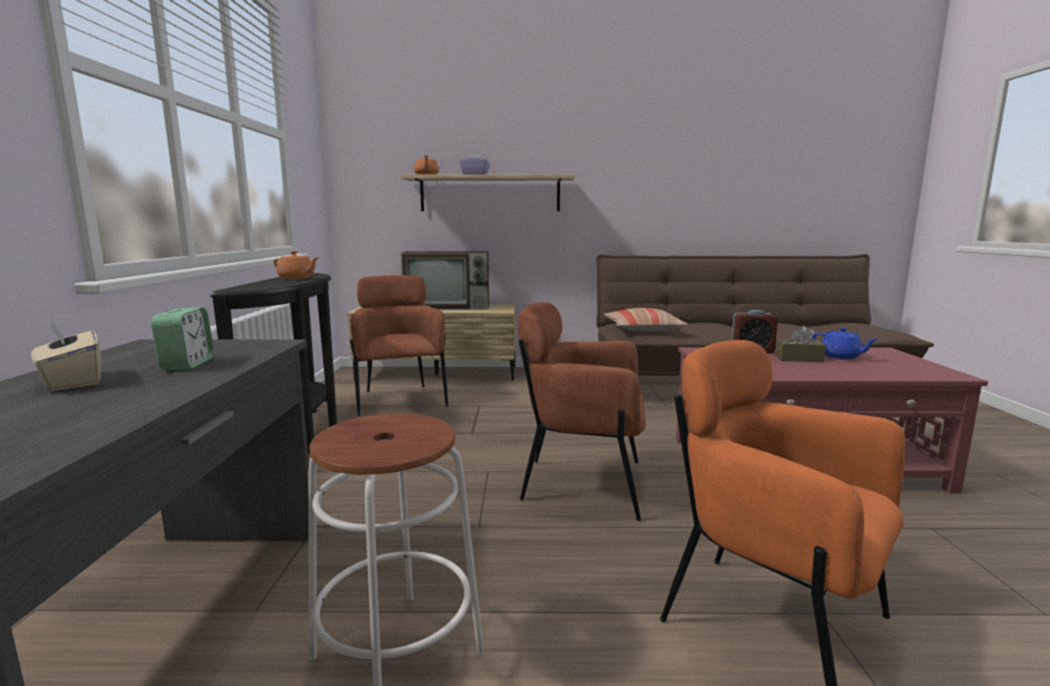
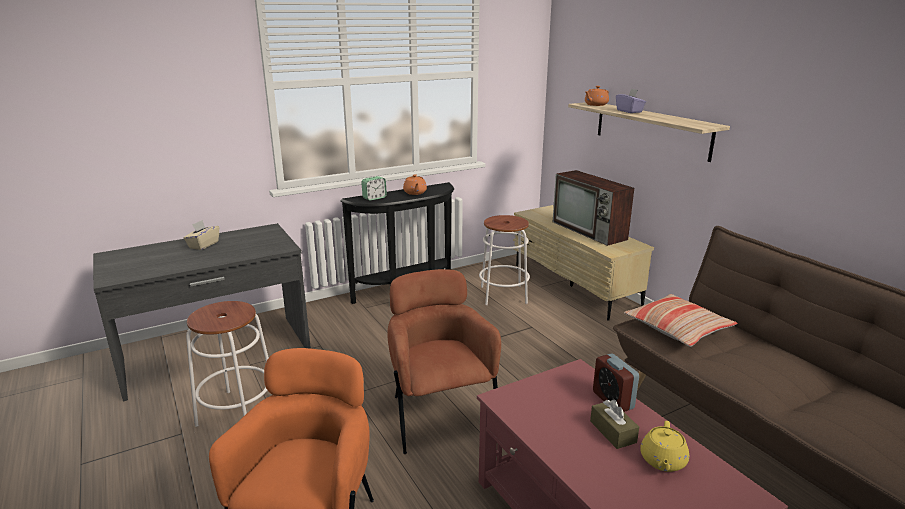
camera: 60 degrees right, 10 degrees up
(187, 364) = (237, 249): alarm clock -> alarm clock (374, 198)
(399, 399) = (503, 295): brown armchair -> white stool
(841, 356) = (662, 461): blue teapot -> yellow teapot

